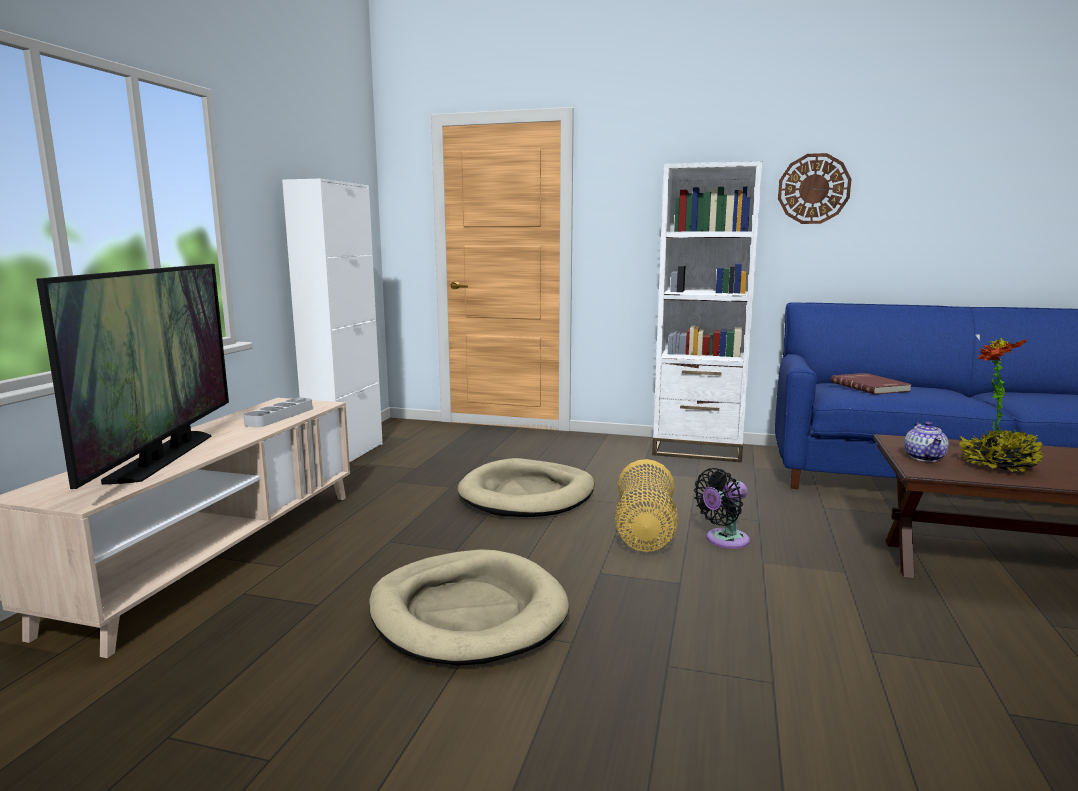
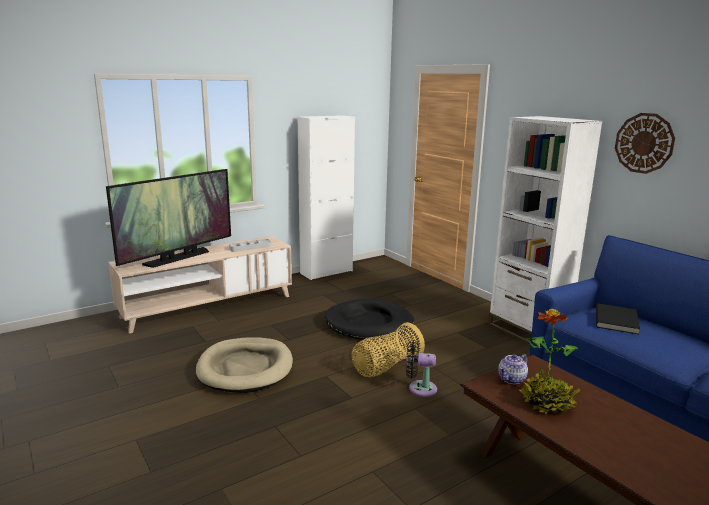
camera: 40 degrees right, 5 degrees up
(527, 494) = (369, 324): beige dog bed -> black dog bed
(870, 386) = (617, 321): red book -> black book

